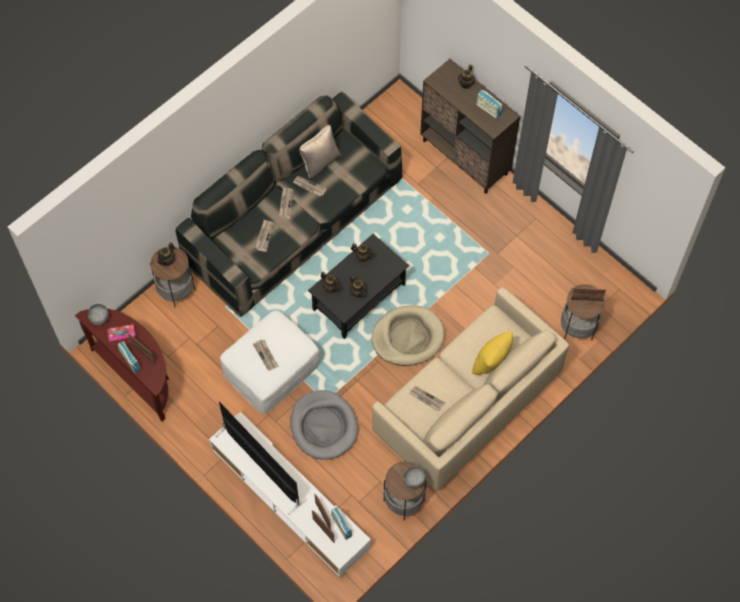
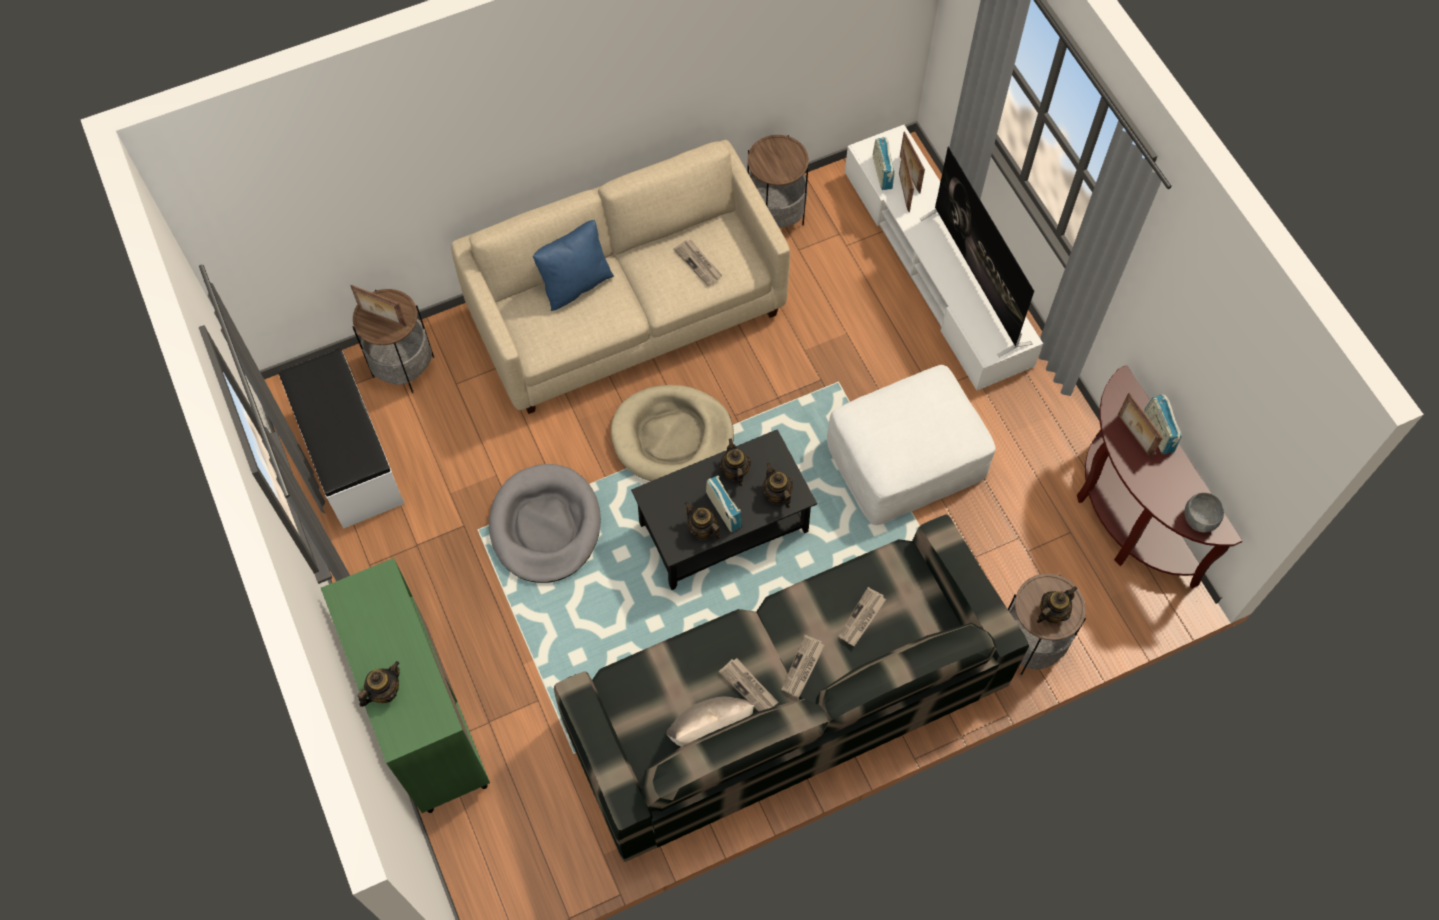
camera: 160 degrees left, 0 degrees up
(122, 336) = (1164, 476): tissue box -> none
(266, 355) = (922, 414): newspaper -> none
(324, 426) = (853, 348): grey dog bed -> grey dog bed (545, 526)
(414, 481) = (765, 154): grey bowl -> none
(465, 157) = (428, 723): brown cabinet -> green cabinet
(488, 109) = (371, 620): radio -> radio (723, 510)
(491, 362) = (575, 284): yellow pillow -> blue pillow
(578, 268) = (349, 456): none -> white bench

